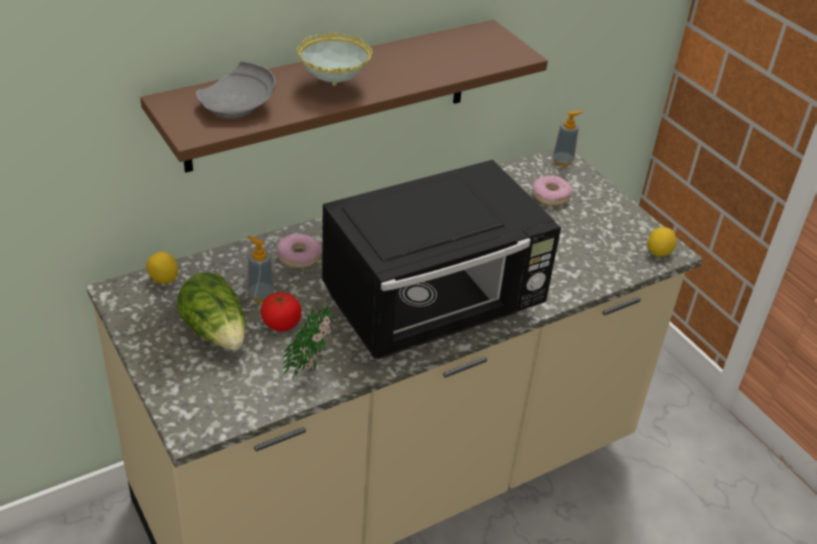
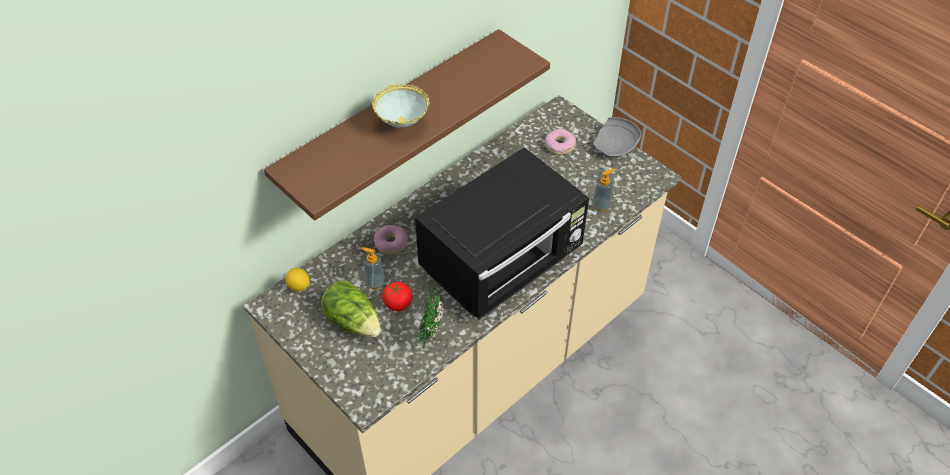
camera: 10 degrees left, 10 degrees up
(238, 106) = (340, 161): grey plate -> grey plate (615, 146)
(562, 161) = (560, 111): soap dispenser -> soap dispenser (601, 206)
(658, 252) = (649, 178): lemon -> none

